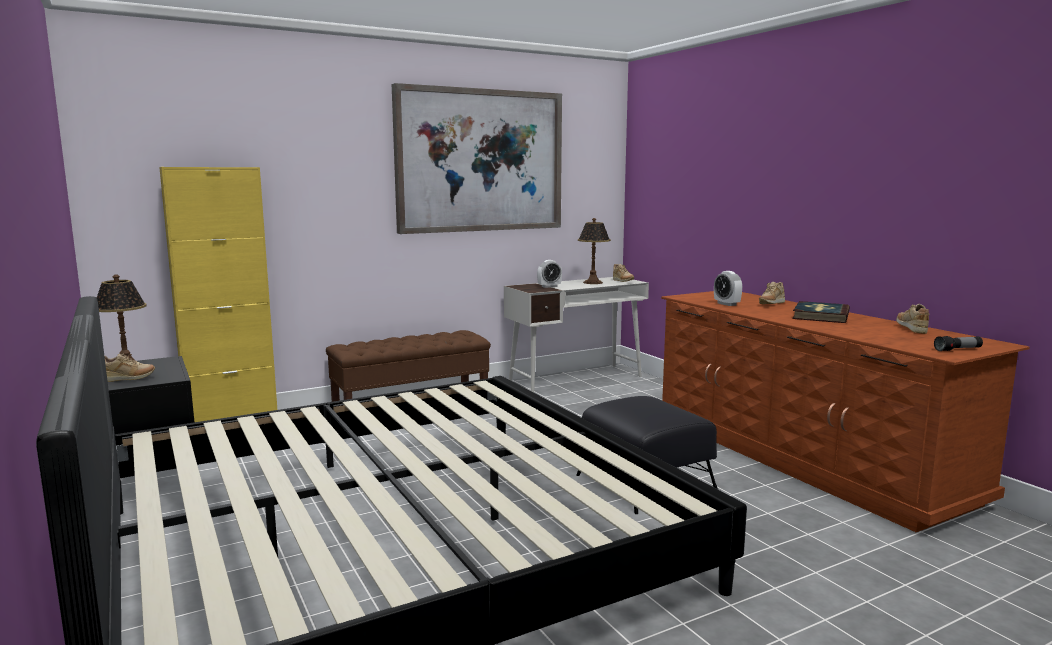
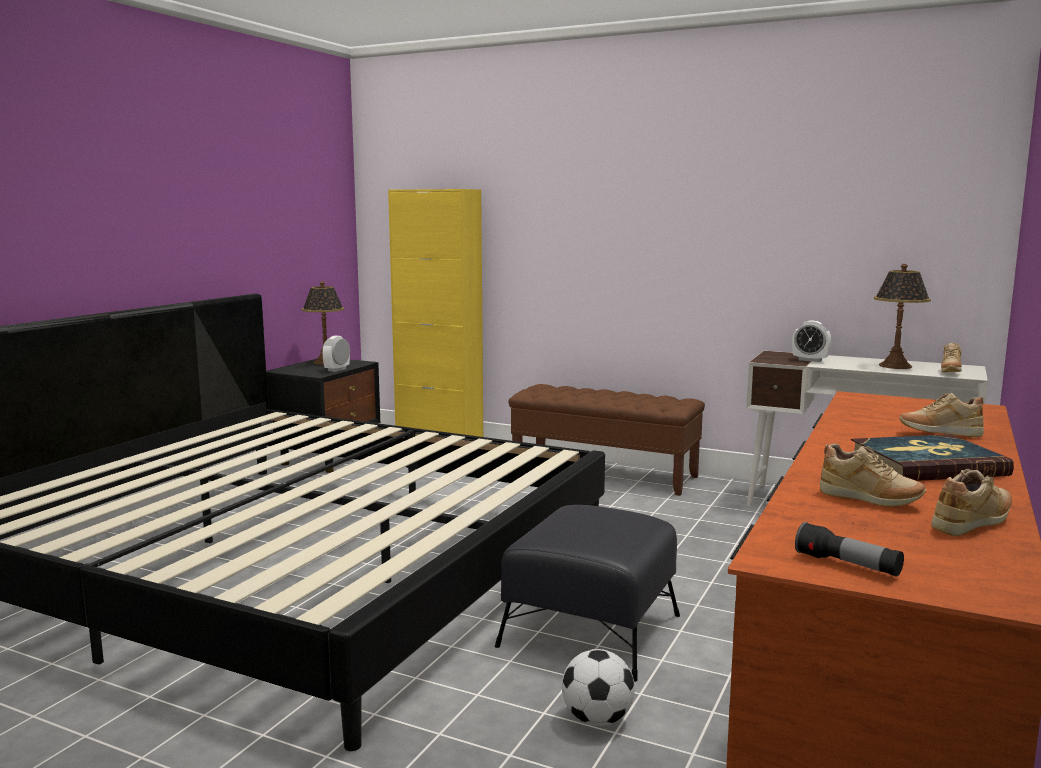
camera: 55 degrees right, 0 degrees up
(128, 379) = (300, 369): beige shoe -> beige shoe (869, 500)
(480, 161) = (744, 177): picture -> none
(726, 304) = (868, 418): alarm clock -> alarm clock (337, 369)
(751, 513) = (597, 719): none -> football

